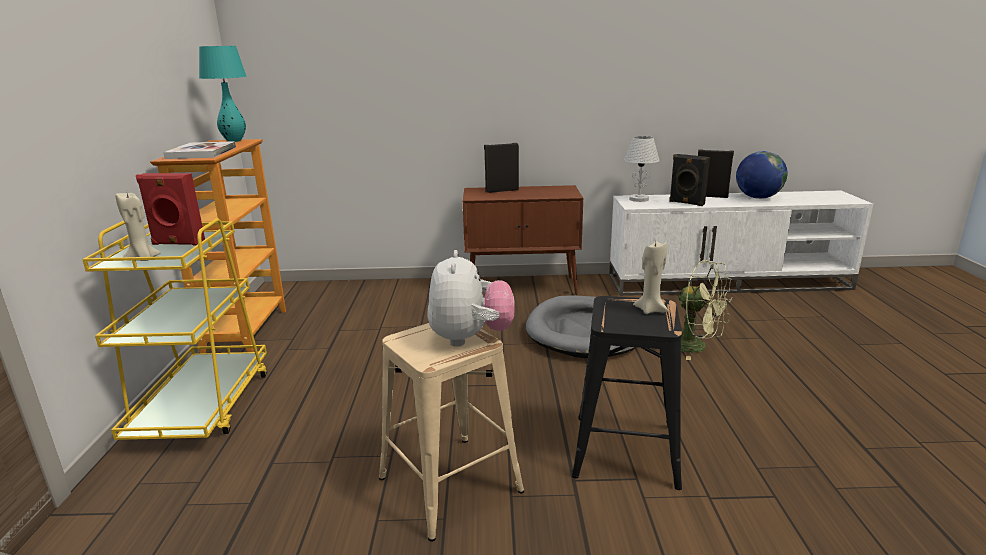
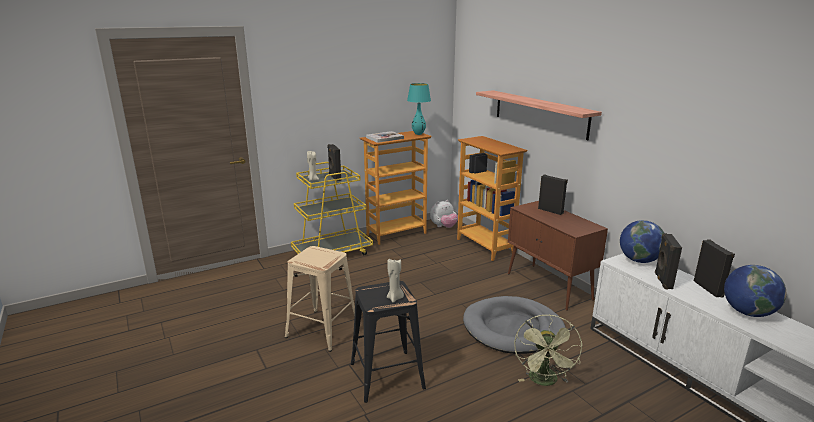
camera: 60 degrees right, 0 degrees up
(178, 243) = (334, 178): red speaker -> black speaker
(387, 288) = (485, 246): none -> bookcase
(437, 68) = (539, 113): none -> shelf
(470, 338) = (323, 262): plush toy -> plush toy (443, 227)
(638, 199) = (639, 260): white table lamp -> globe

